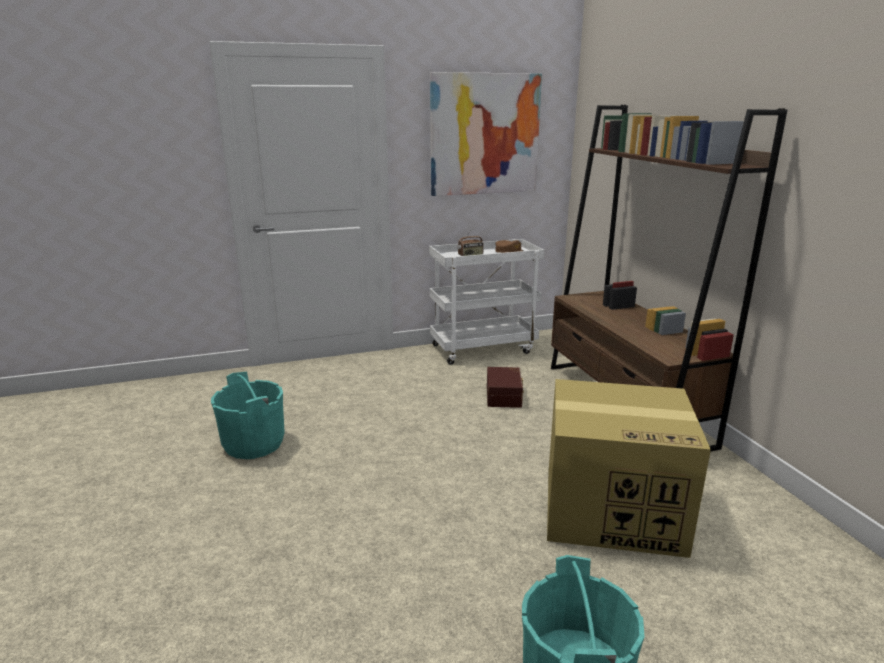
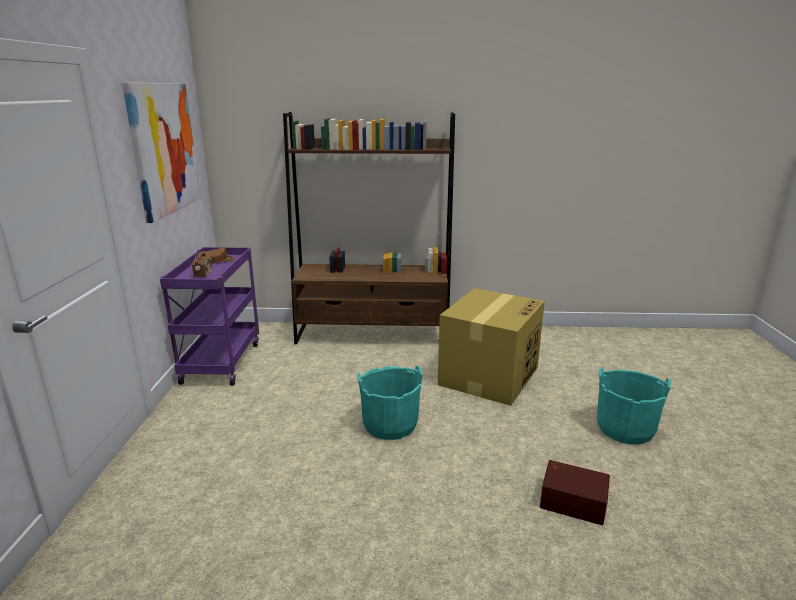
camera: 70 degrees left, 0 degrees up
(254, 443) = (283, 544): turquoise bucket -> turquoise bucket (390, 424)
(483, 348) = (221, 362): white cart -> purple cart
(505, 396) = (320, 374): brown storage box -> brown storage box (573, 501)

